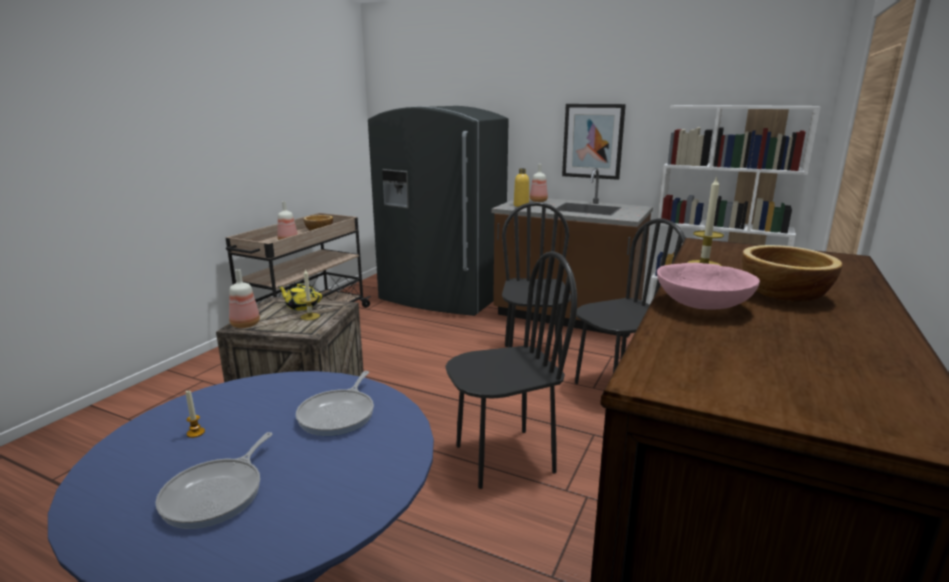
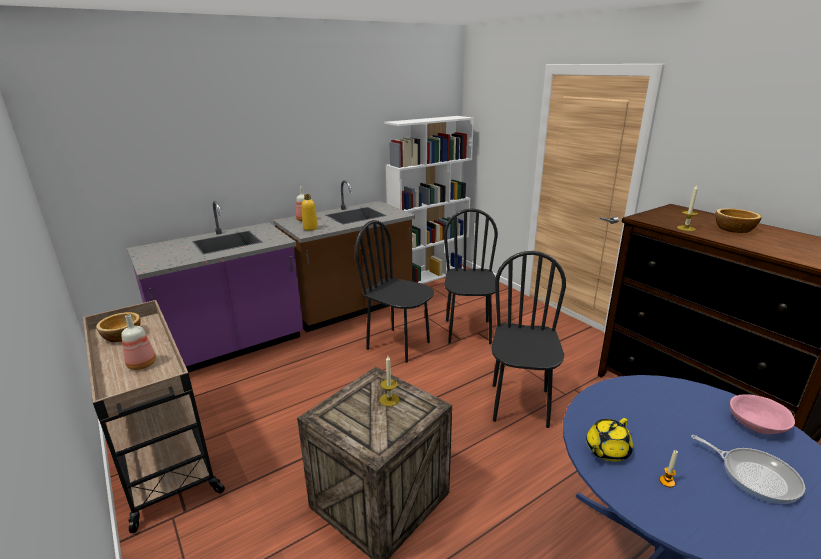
camera: 60 degrees left, 5 degrees up
(244, 325) = (375, 446): bottle -> none
(301, 306) = (355, 400): yellow teapot -> yellow teapot (606, 450)
(339, 414) = (647, 407): frying pan -> none
(441, 298) = (231, 347): grey fridge -> purple counter
(593, 141) = (328, 158): picture -> none
(702, 304) = (754, 244): pink bowl -> pink bowl (757, 425)

